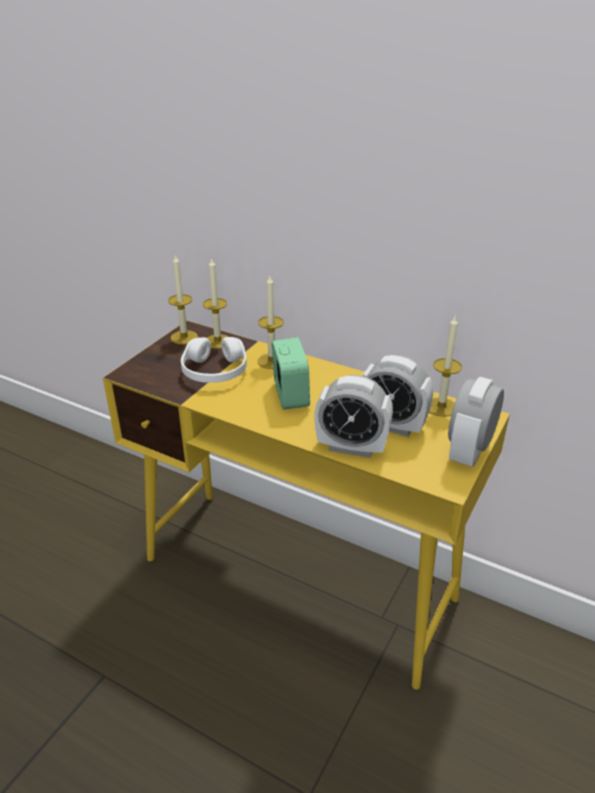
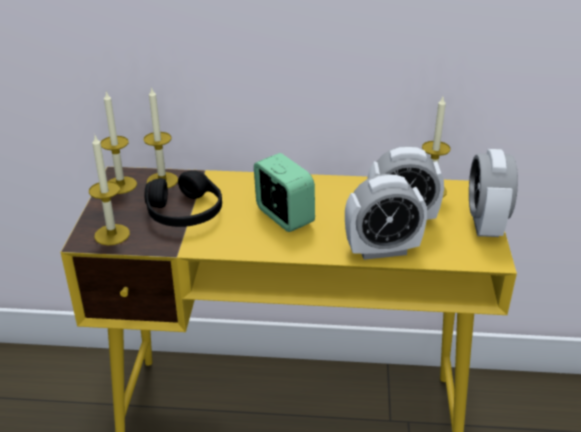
camera: 25 degrees left, 0 degrees up
(215, 371) = (185, 212): white headphones -> black headphones
(271, 361) = (236, 187): candle -> candle (112, 234)

